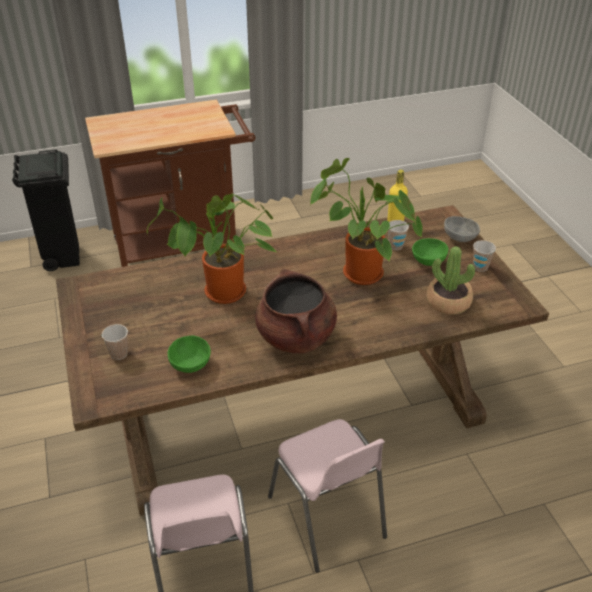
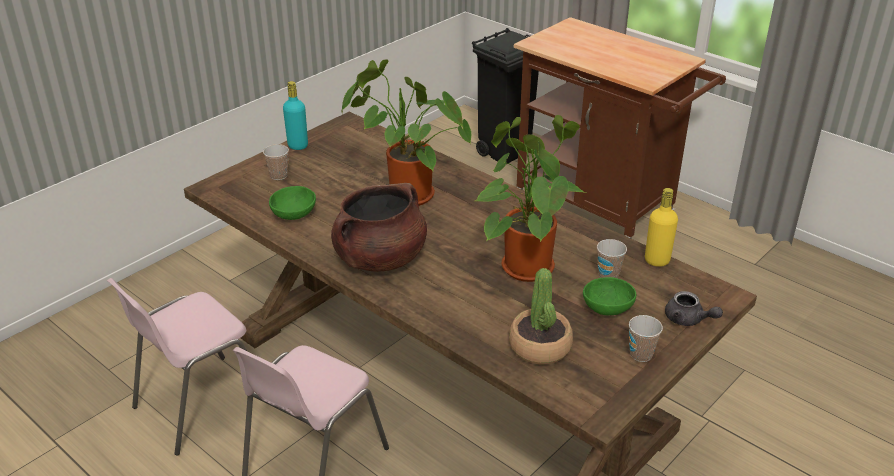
camera: 60 degrees right, 5 degrees down
(80, 327) = (298, 146): none -> turquoise bottle
(460, 237) = (688, 320): grey bowl -> grey teapot

